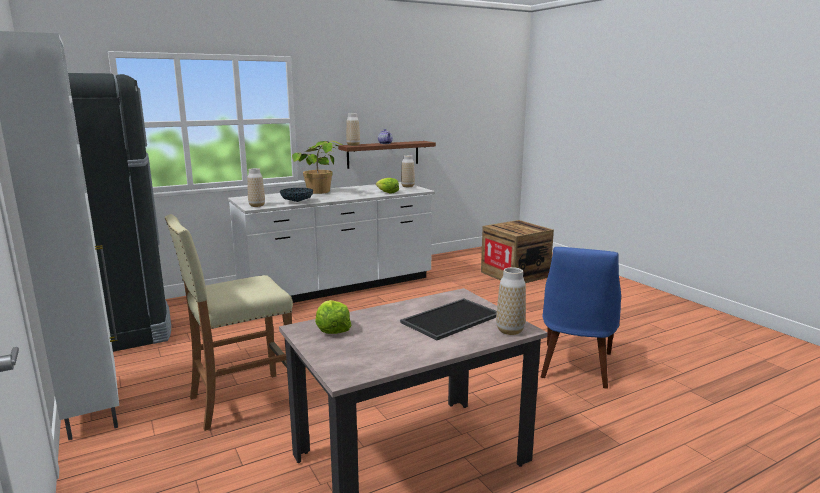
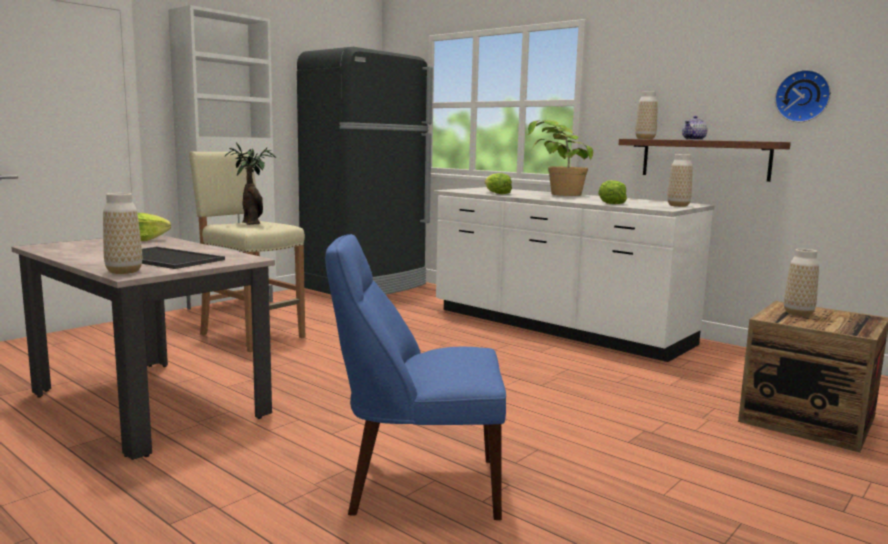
camera: 70 degrees right, 5 degrees down
(232, 288) = (252, 223): none -> potted plant
(257, 205) = (459, 190): vase -> vase (798, 313)
(297, 202) = (497, 193): bowl -> lettuce
(428, 115) = (803, 96): none -> wall clock

